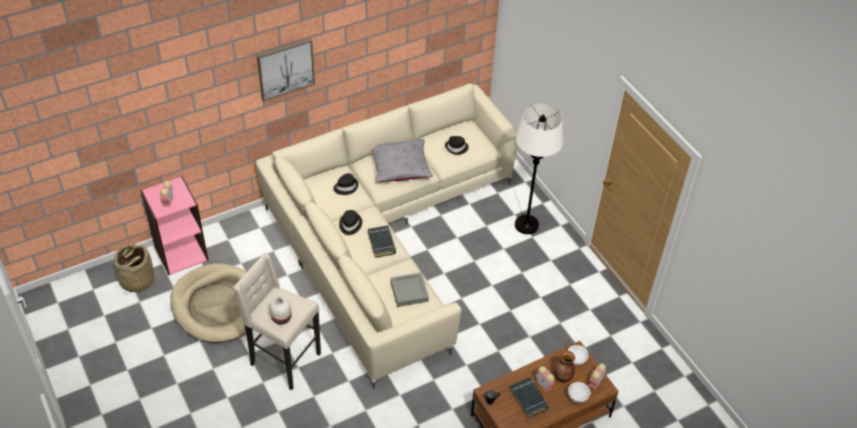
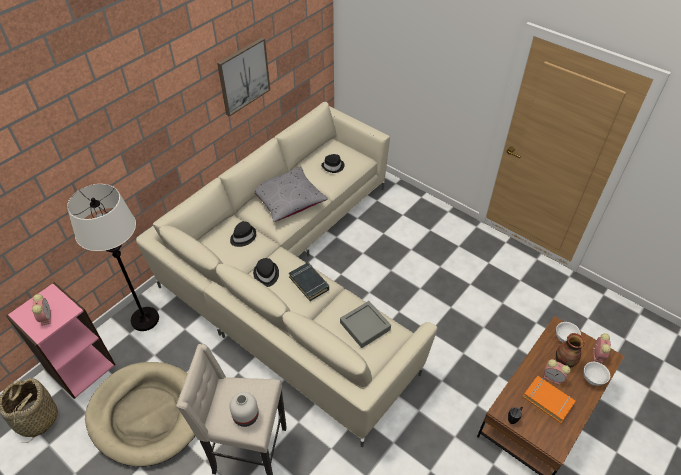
camera: 20 degrees left, 0 degrees up
(285, 68) = (142, 121): picture -> picture (243, 76)
(526, 225) = (418, 220): white floor lamp -> white floor lamp (145, 319)
(528, 399) = (548, 400): black book -> orange book

